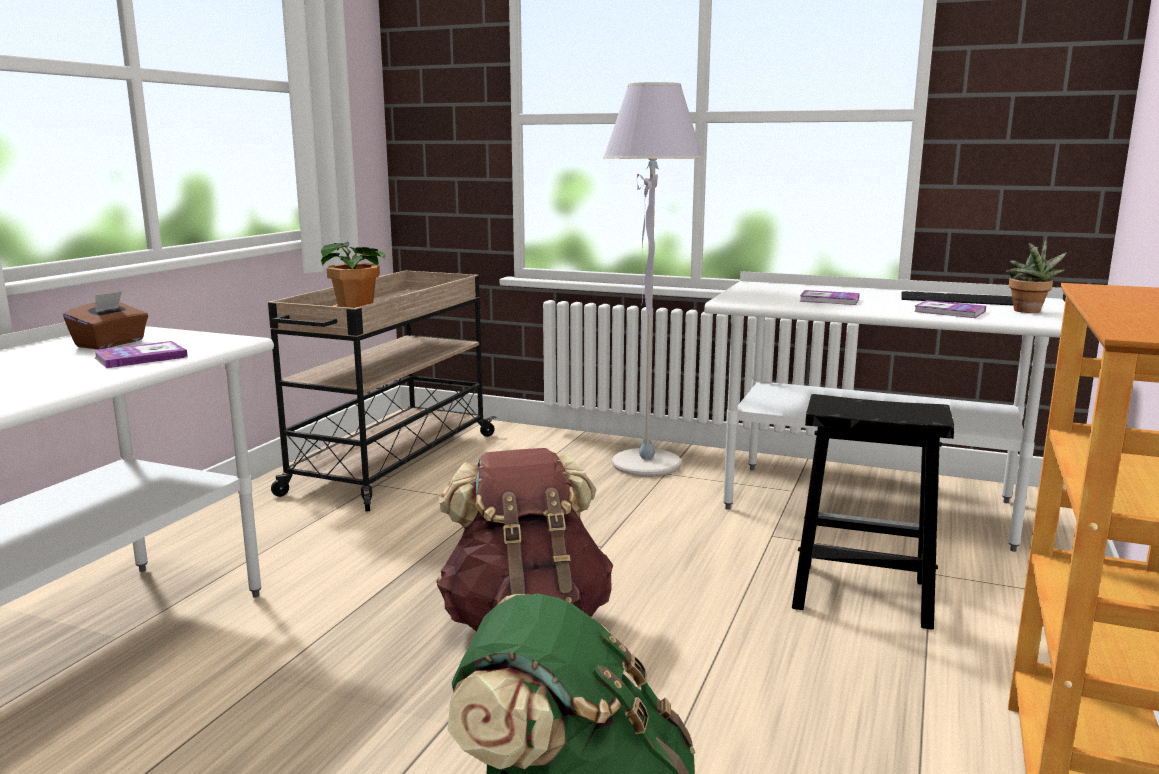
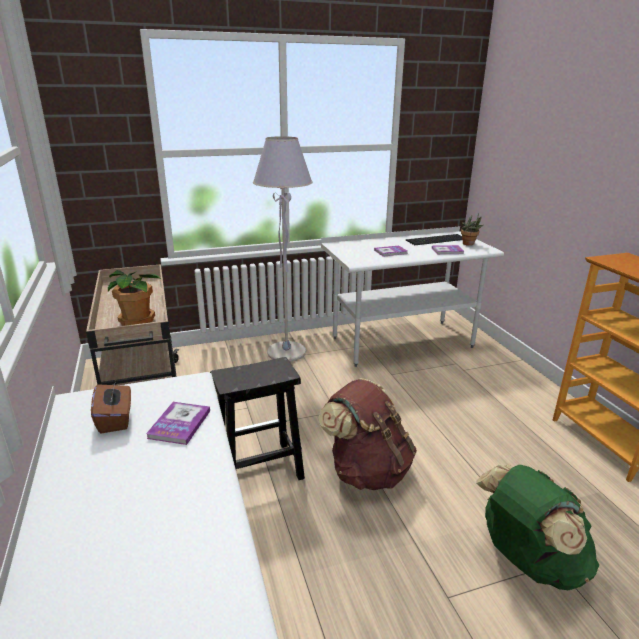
camera: 40 degrees left, 10 degrees up
(859, 594) = (456, 391): black stool -> black stool (258, 470)

